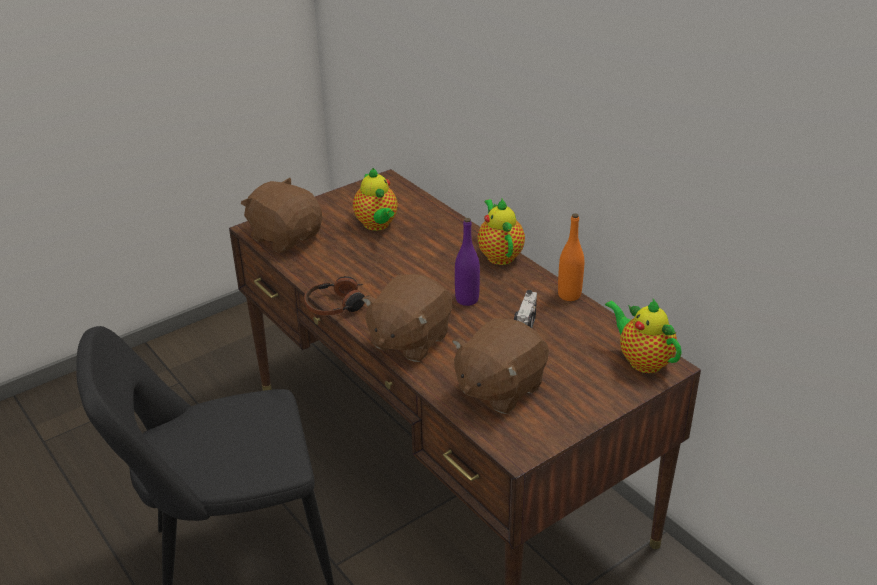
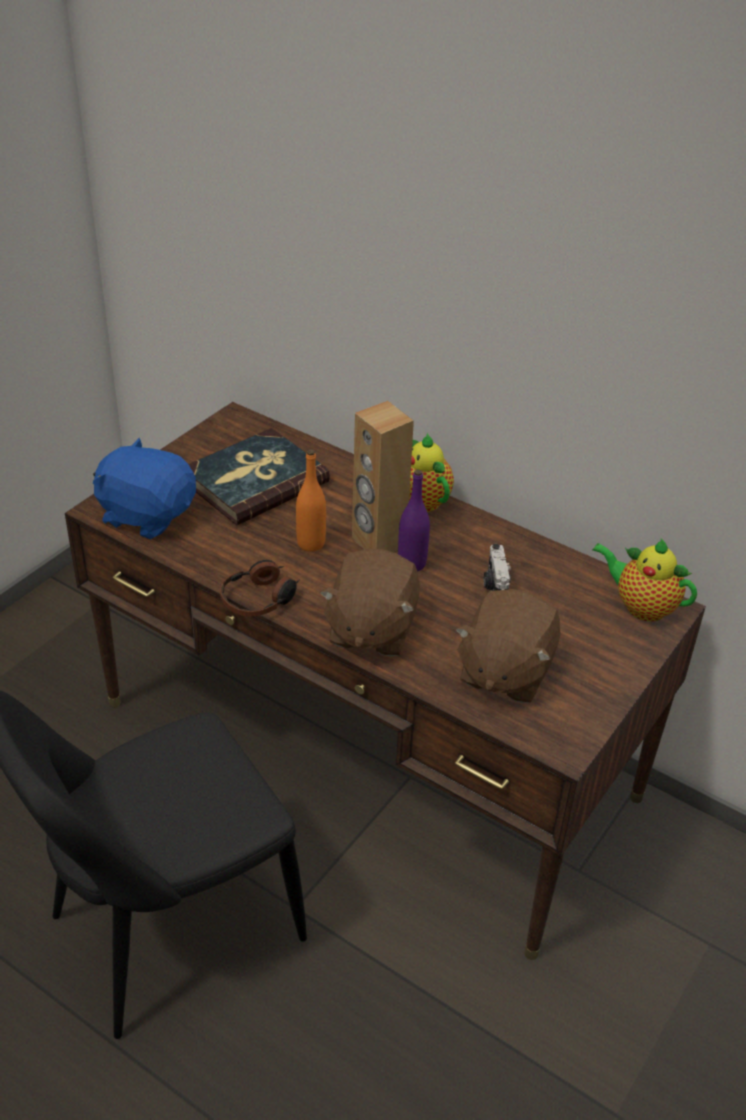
camera: 20 degrees left, 5 degrees up
(285, 237) = (147, 515): brown plush toy -> blue plush toy
(377, 225) = (255, 481): teapot -> book
(449, 280) = (378, 542): none -> brown speaker
(569, 295) = (524, 538): orange bottle -> orange bottle (311, 543)

